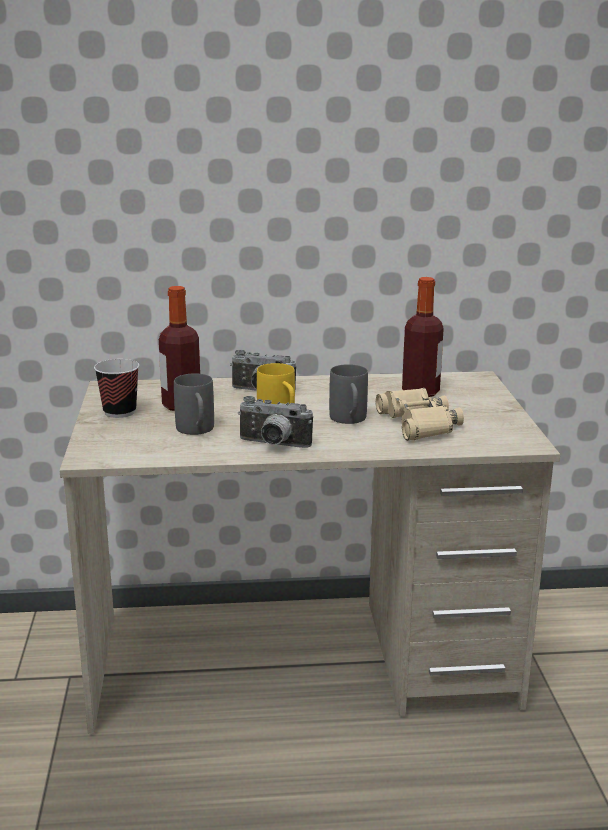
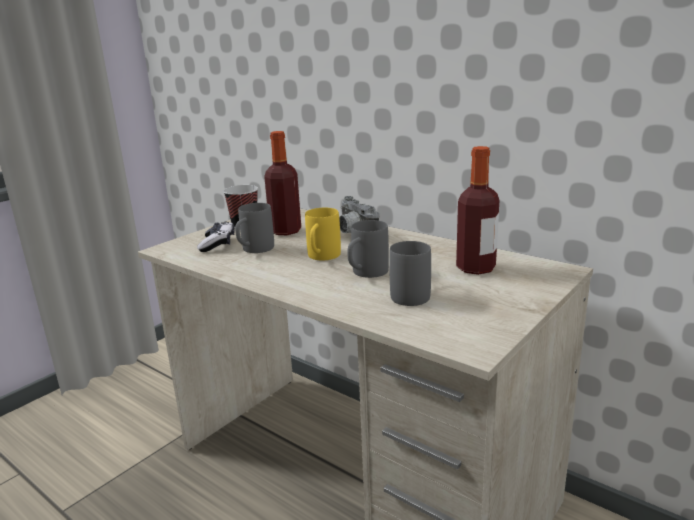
camera: 45 degrees right, 0 degrees up
(140, 437) = (217, 244): none -> game controller
(273, 445) = (273, 275): camera -> none
(418, 423) = (413, 293): beige binoculars -> grey mug

